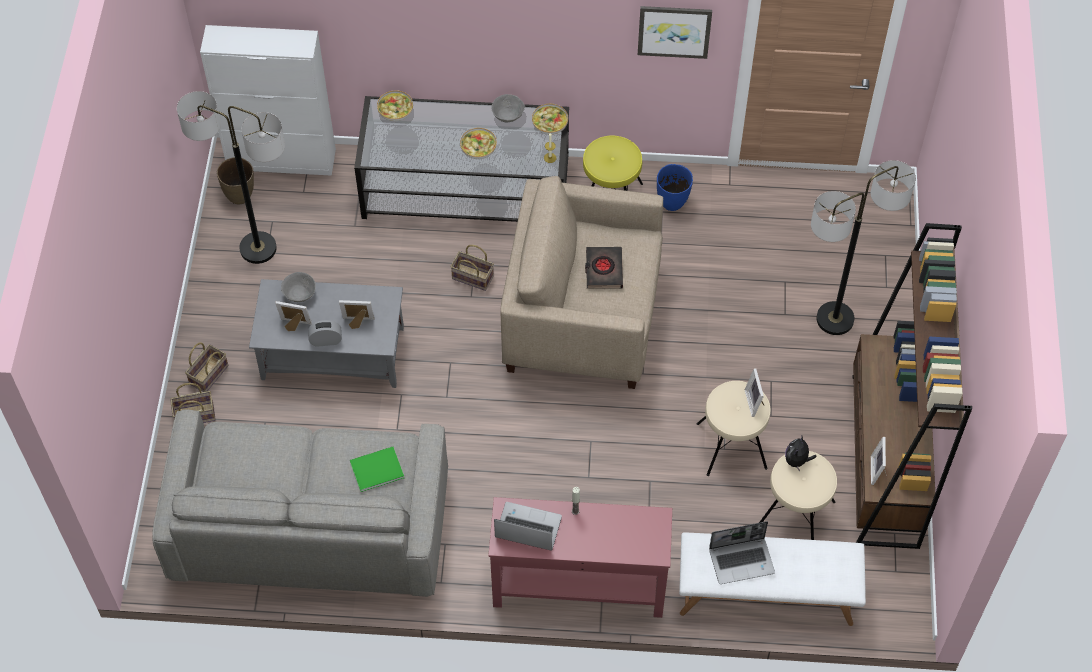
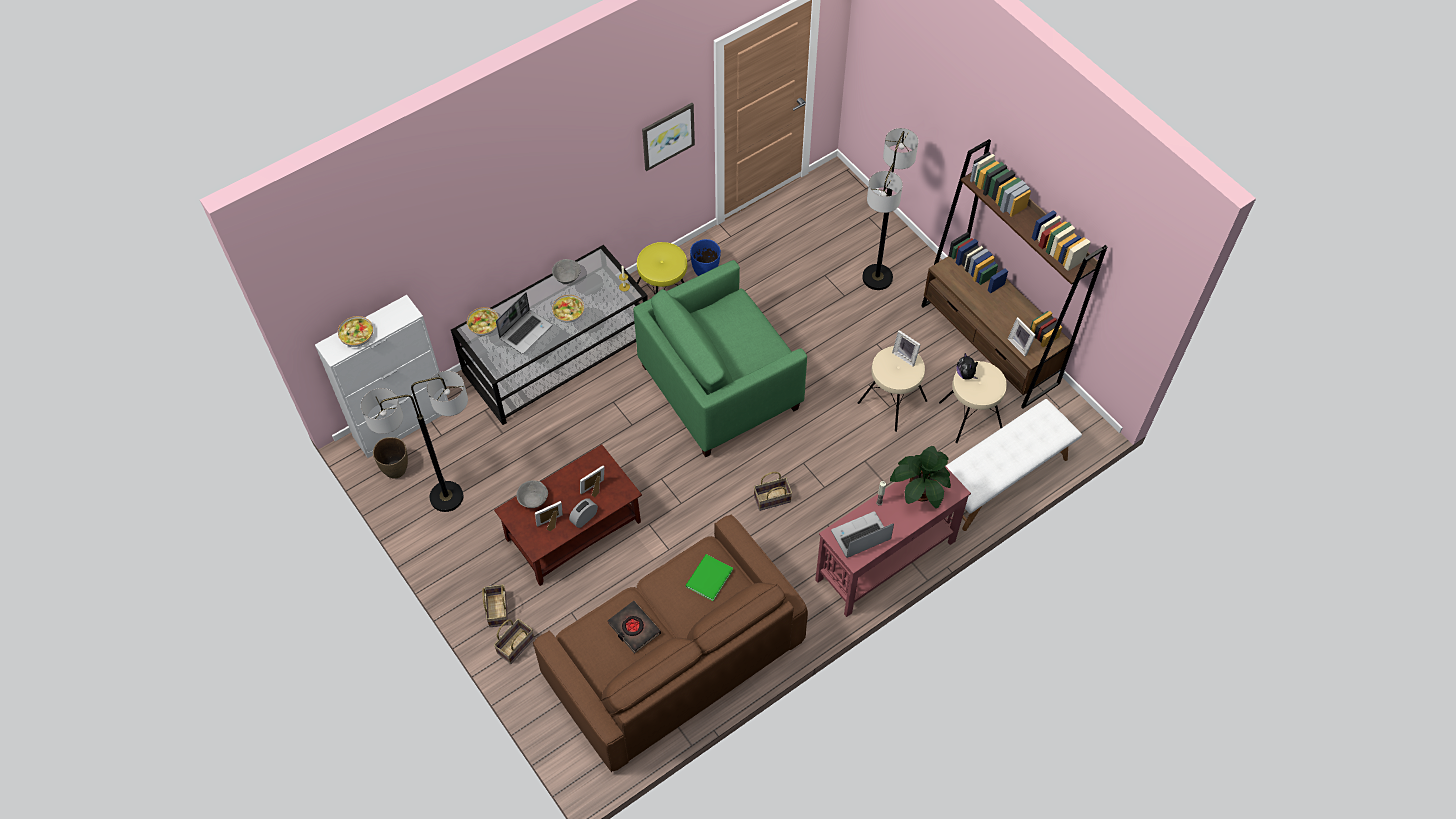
camera: 40 degrees left, 0 degrees up
(310, 526) = (673, 659): grey sofa -> brown sofa
(331, 353) = (573, 531): grey coffee table -> brown coffee table
(471, 277) = (620, 412): basket -> basket (771, 500)
(550, 125) = (602, 265): bowl -> bowl (357, 336)
(582, 318) = (720, 387): beige armchair -> green armchair
(603, 270) = (733, 337): black book -> black book (634, 628)
(623, 529) = (920, 492): none -> potted plant
(742, 560) = (990, 462): laptop -> laptop (525, 331)

